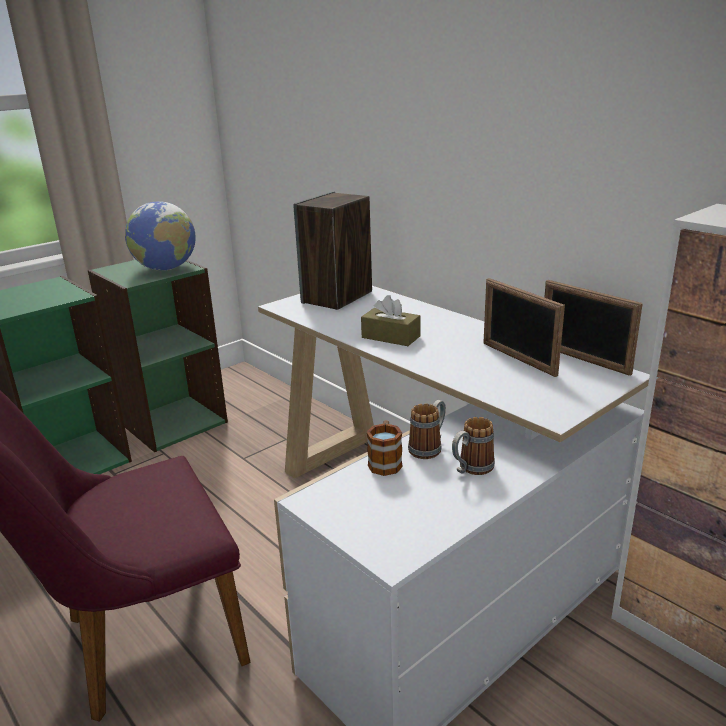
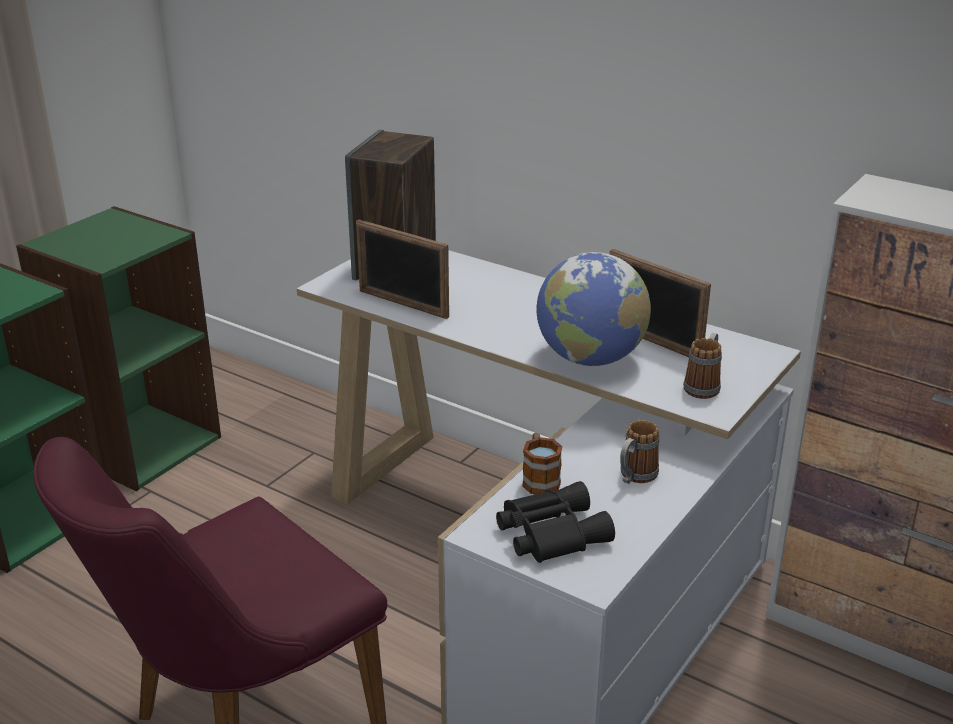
camera: 15 degrees left, 5 degrees up
(165, 269) = (135, 237): globe -> globe (590, 358)
(372, 507) = (549, 532): none -> black binoculars
(390, 337) = (492, 323): brown tissue box -> none
(429, 447) = (580, 457): mug -> mug (704, 386)
(583, 360) = (722, 336): picture frame -> picture frame (403, 304)

